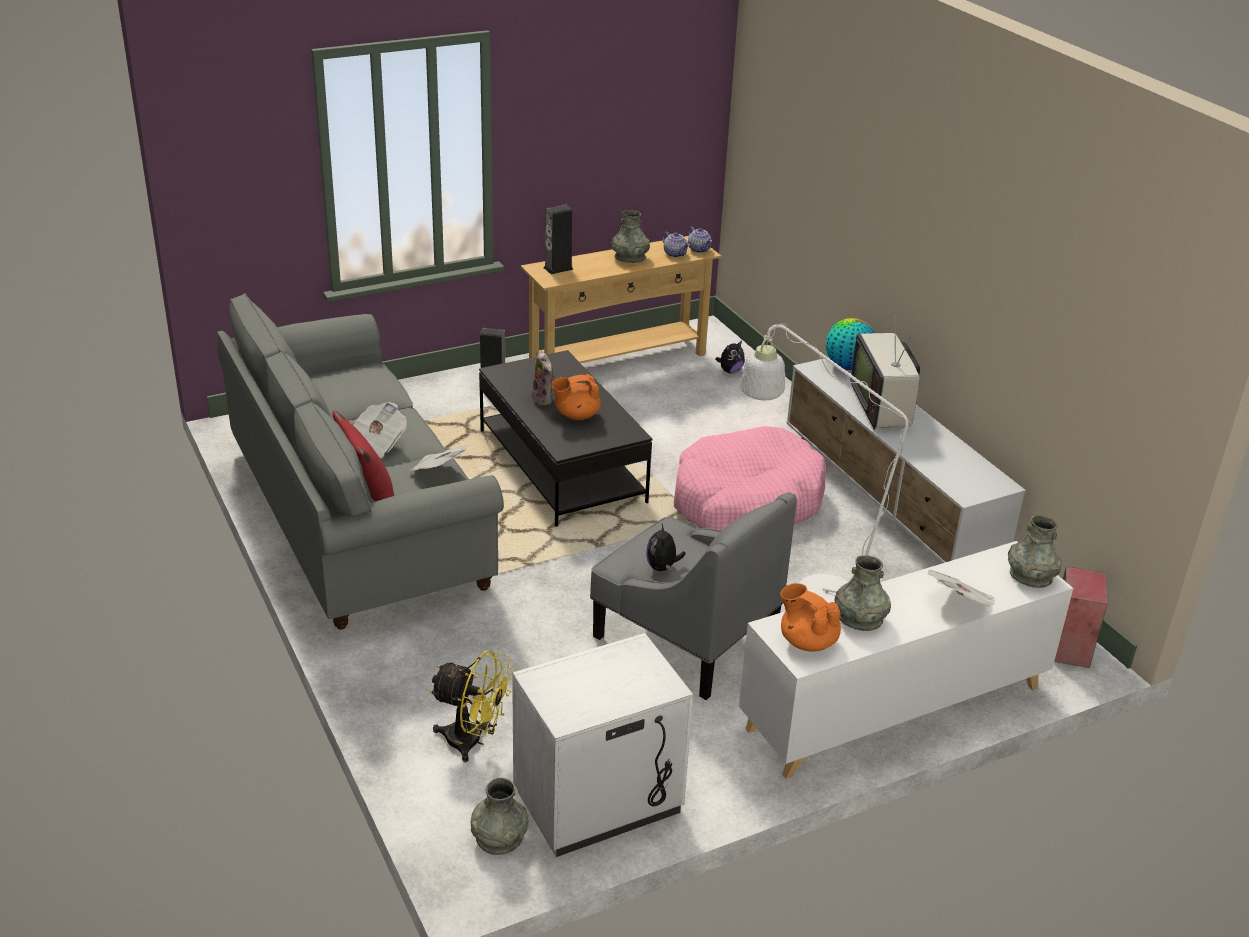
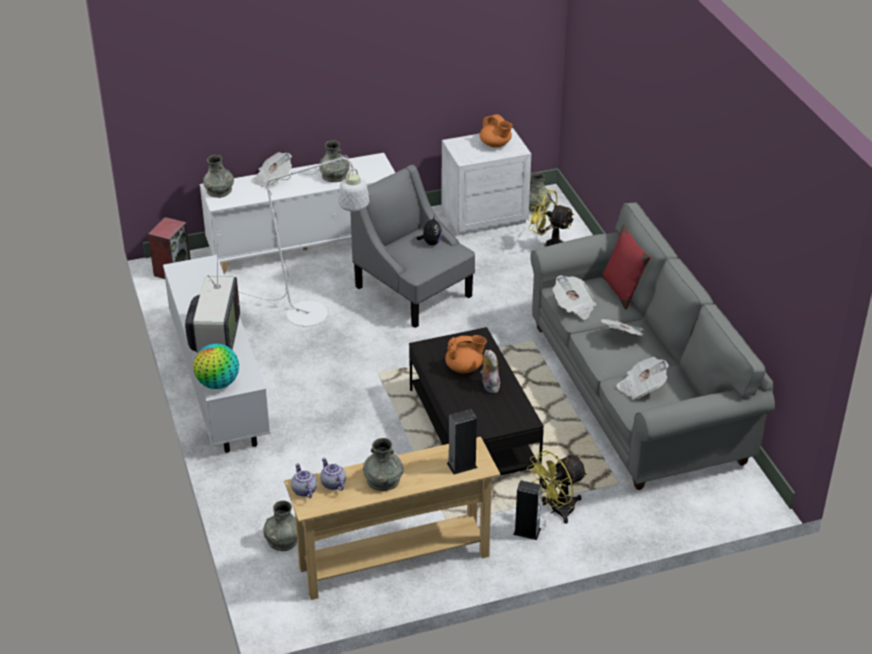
camera: 170 degrees left, 5 degrees up
(364, 389) = (641, 388): none -> newspaper
(463, 404) = (556, 510): none -> yellow fan
(730, 371) = (283, 540): plush toy -> grey vase
(746, 501) = (331, 387): pink dog bed -> none
(807, 641) = (370, 167): orange teapot -> orange teapot (495, 144)

